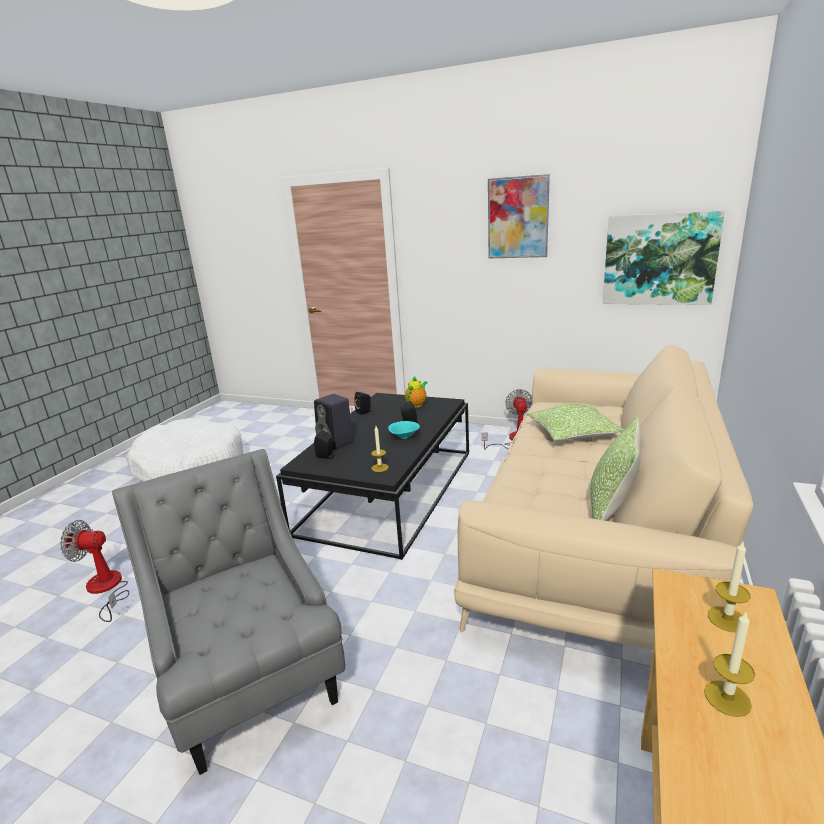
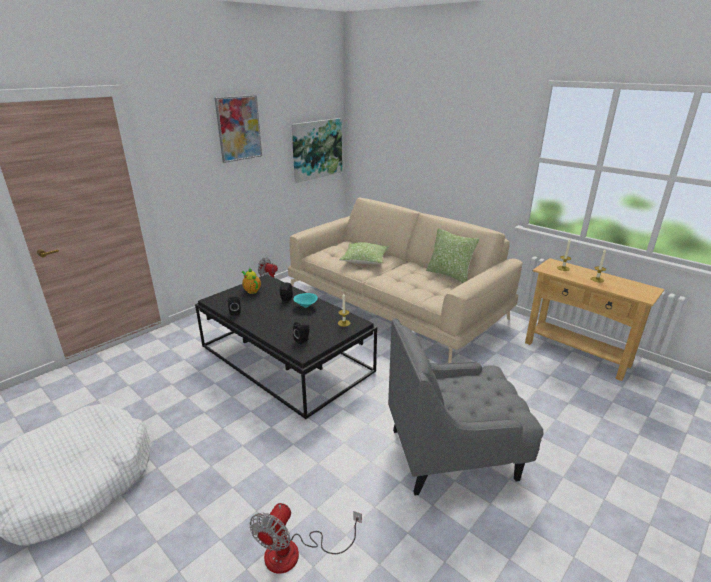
camera: 70 degrees left, 5 degrees up
(337, 442) = (282, 332): black speaker -> none

